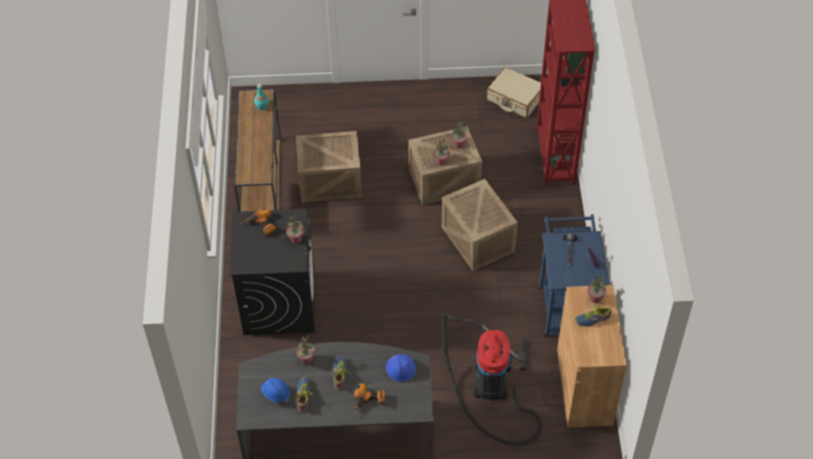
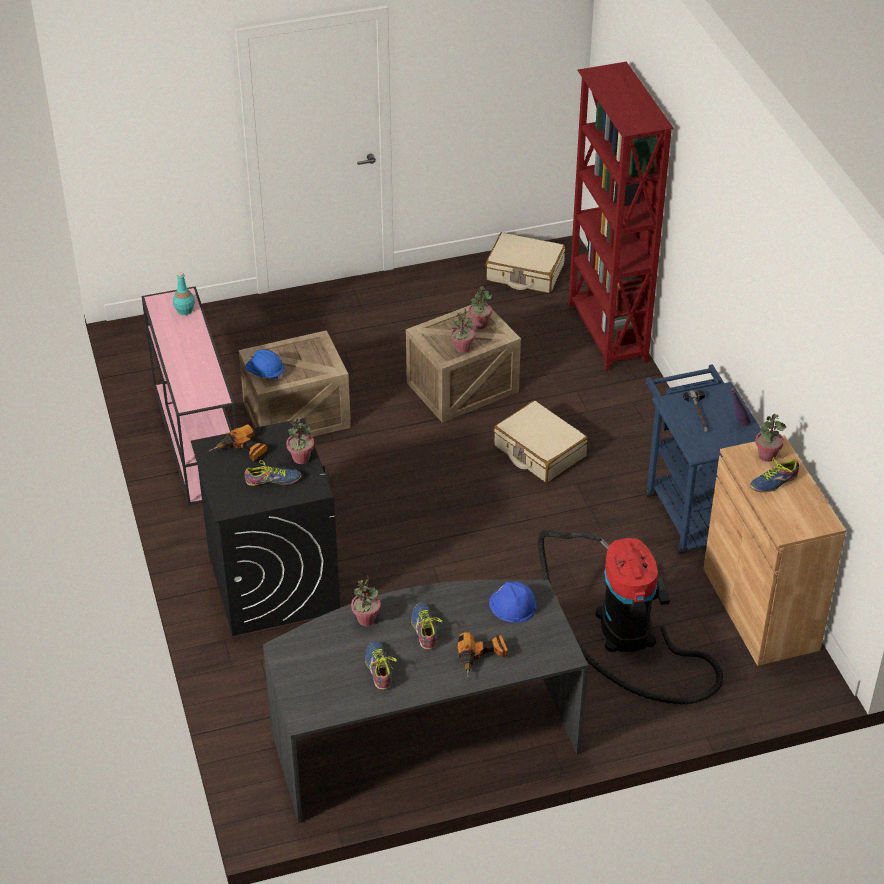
camera: 15 degrees left, 10 degrees down
(262, 185) = (196, 436): brown console table -> pink console table
(273, 251) = (273, 480): none -> shoe
(276, 393) = (335, 674): blue hard hat -> blue hard hat (265, 373)
(479, 240) = (539, 451): crate -> beige suitcase

